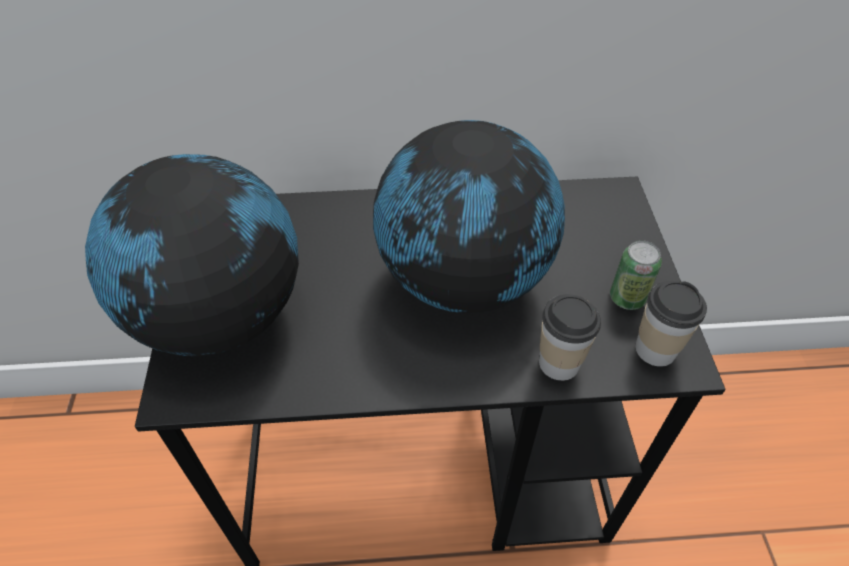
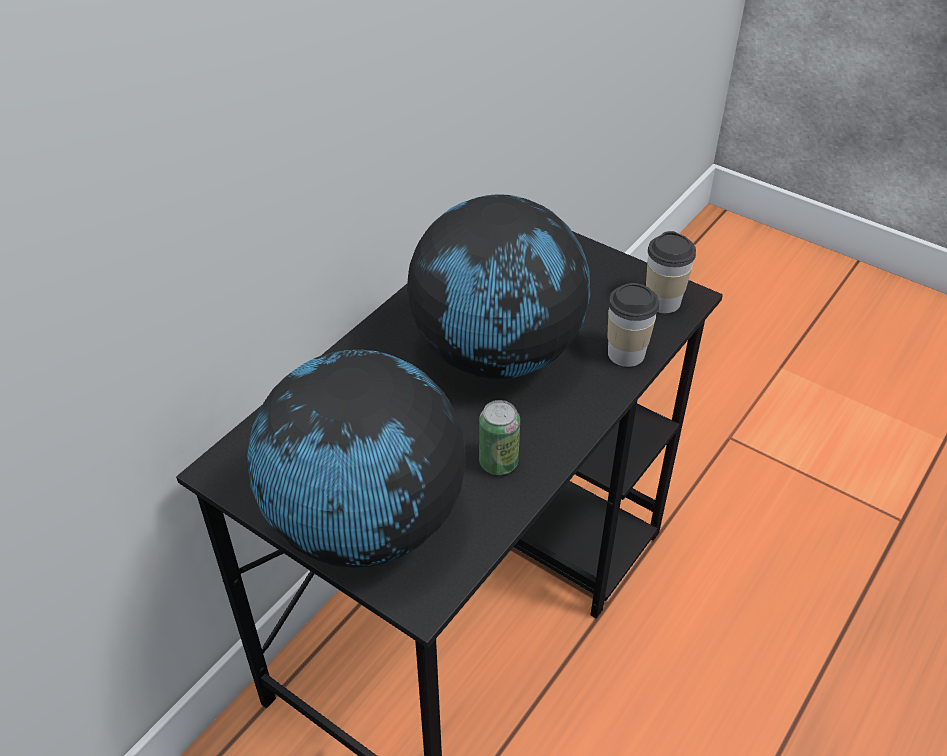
camera: 50 degrees left, 5 degrees down
(627, 298) = (607, 284): can -> can (498, 462)

